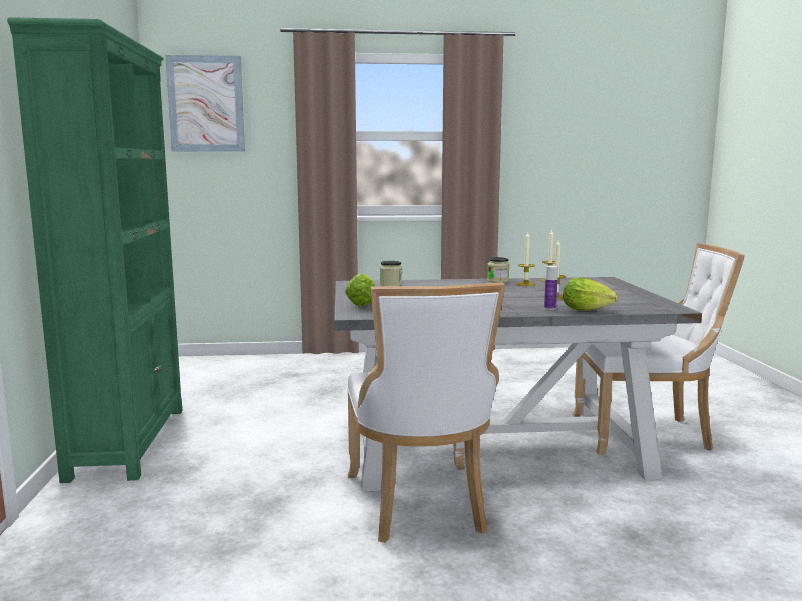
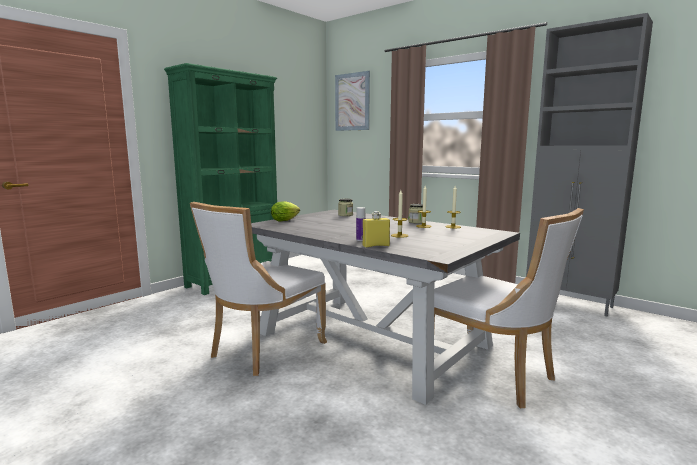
camera: 45 degrees right, 0 degrees up
(560, 354) = (570, 303): none -> grey cabinet
(589, 310) = (376, 246): lettuce -> yellow bottle

